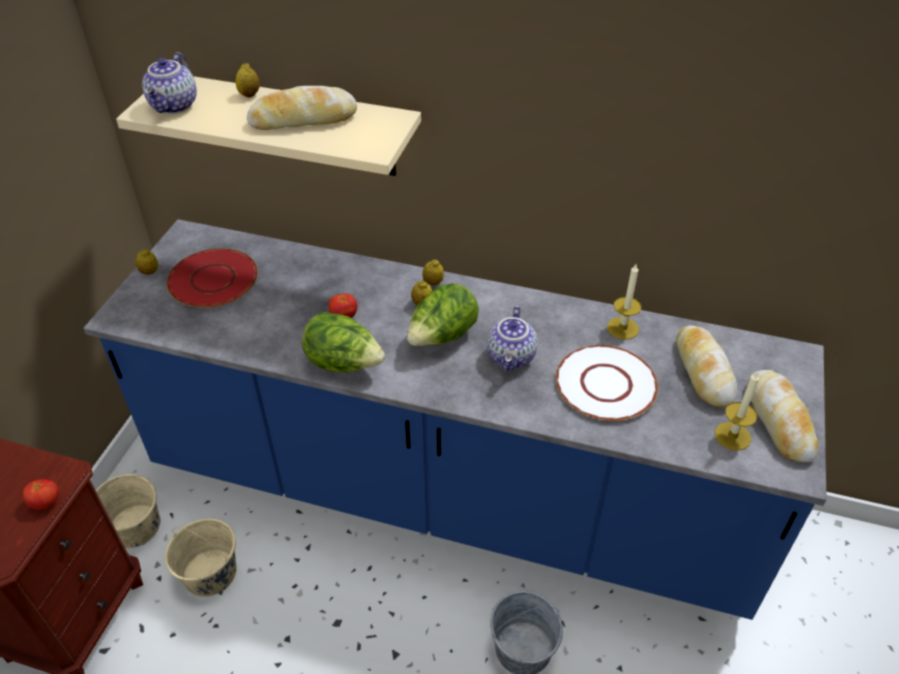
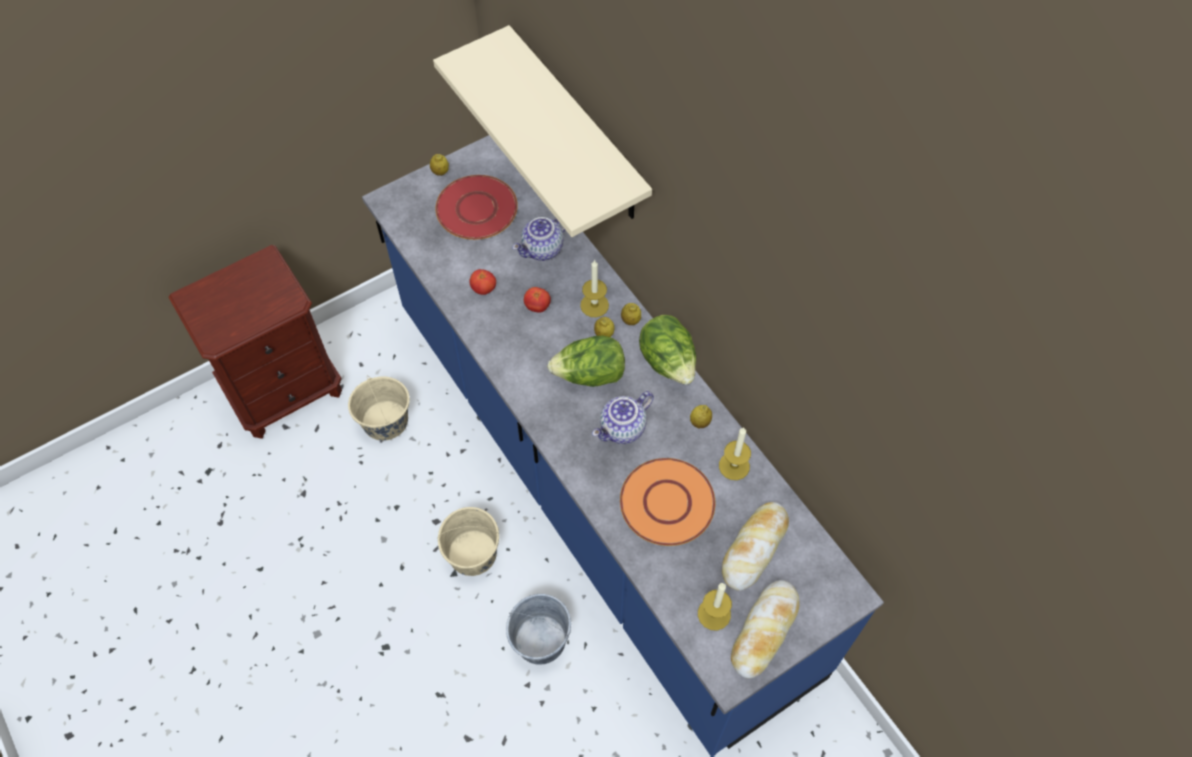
camera: 40 degrees right, 15 degrees up
(46, 502) = (265, 316): tomato -> tomato (483, 289)
(135, 526) = (365, 348): beige bucket -> beige bucket (473, 553)
(175, 106) = (482, 70): teapot -> teapot (543, 249)
(249, 95) = (544, 89): lemon -> lemon (700, 422)
(303, 119) = (557, 142): bread -> none
(344, 364) = (501, 349): lettuce -> lettuce (668, 362)
(392, 289) = (594, 305): none -> candle
(605, 384) = (666, 502): white plate -> orange plate

